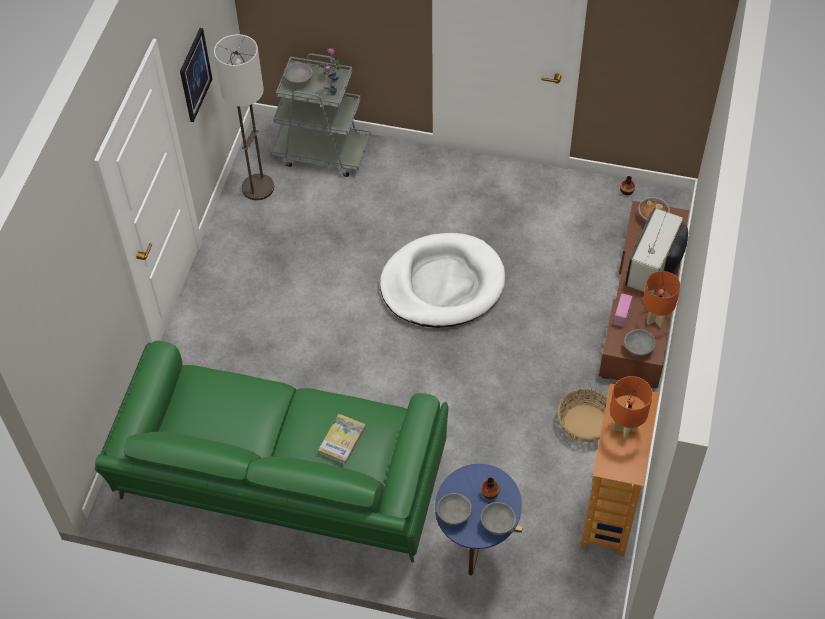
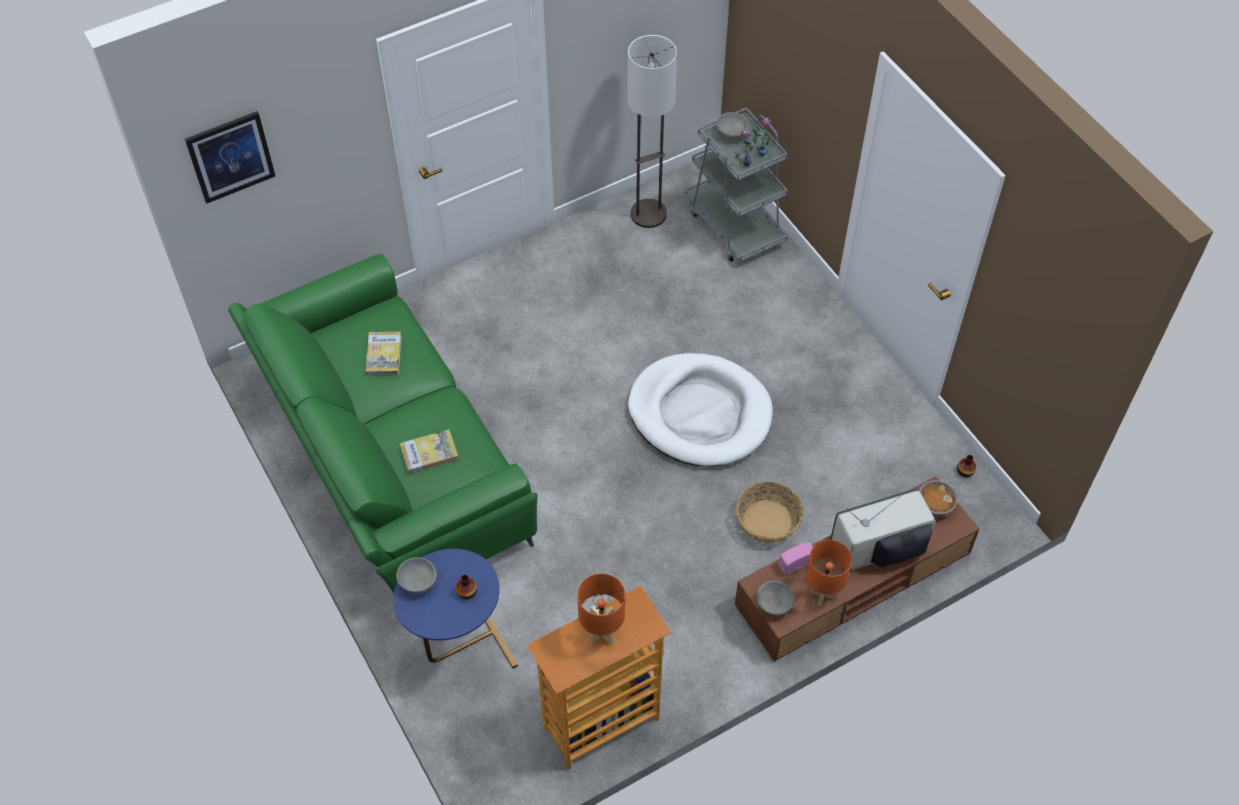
camera: 45 degrees right, 0 degrees up
(195, 75) = (608, 53): picture -> picture (230, 156)
(231, 407) = (383, 355): none -> book
(498, 524) = (441, 622): grey bowl -> none
(584, 423) = (674, 632): basket -> basket (767, 521)

